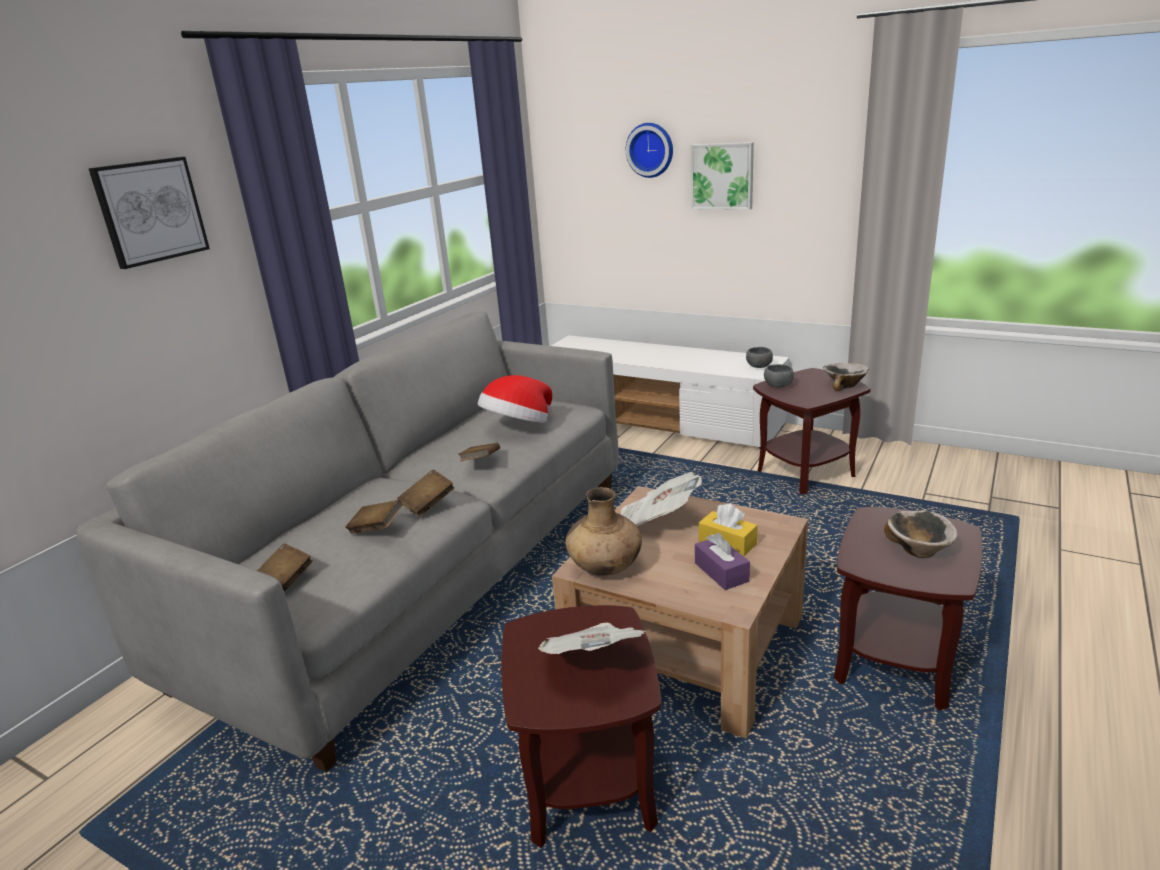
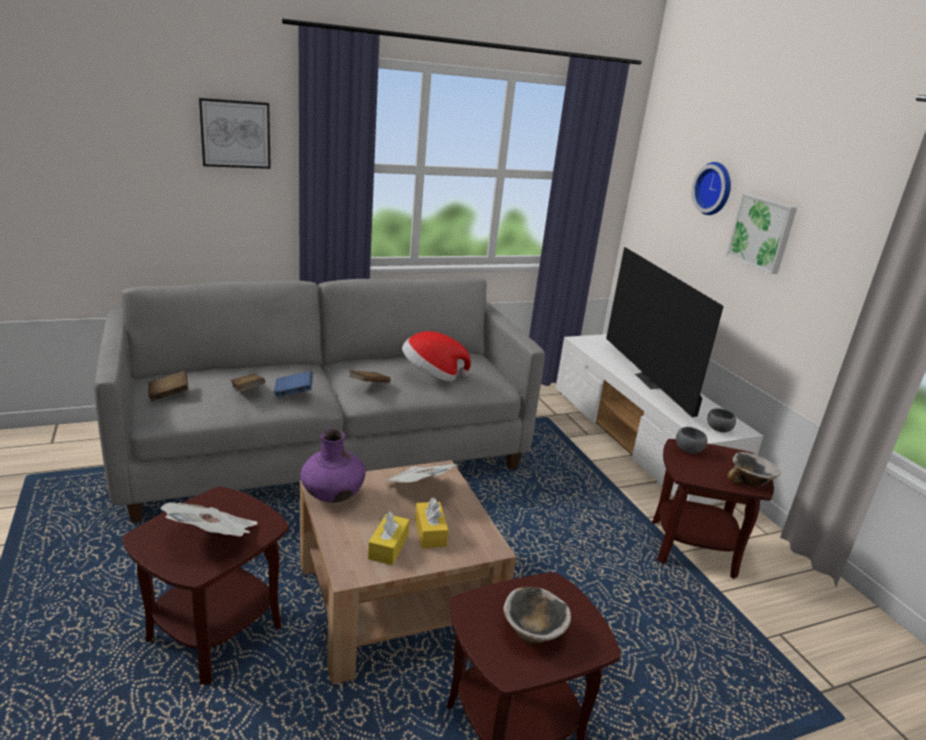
camera: 35 degrees right, 0 degrees up
(428, 504) = (293, 393): brown book -> blue book
(605, 568) = (333, 495): brown vase -> purple vase
(661, 355) = (653, 381): none -> television
(721, 572) = (388, 547): purple tissue box -> yellow tissue box

